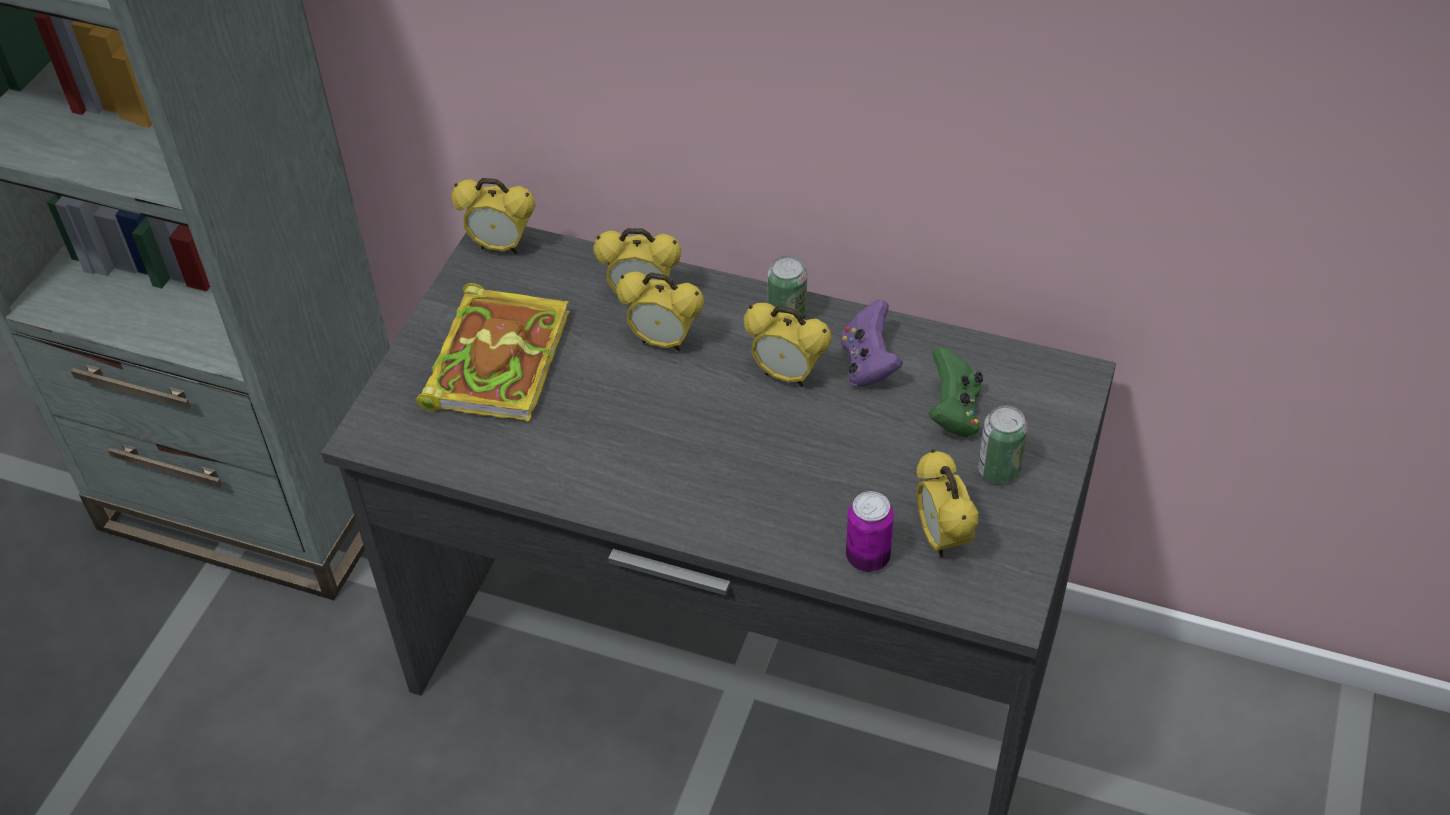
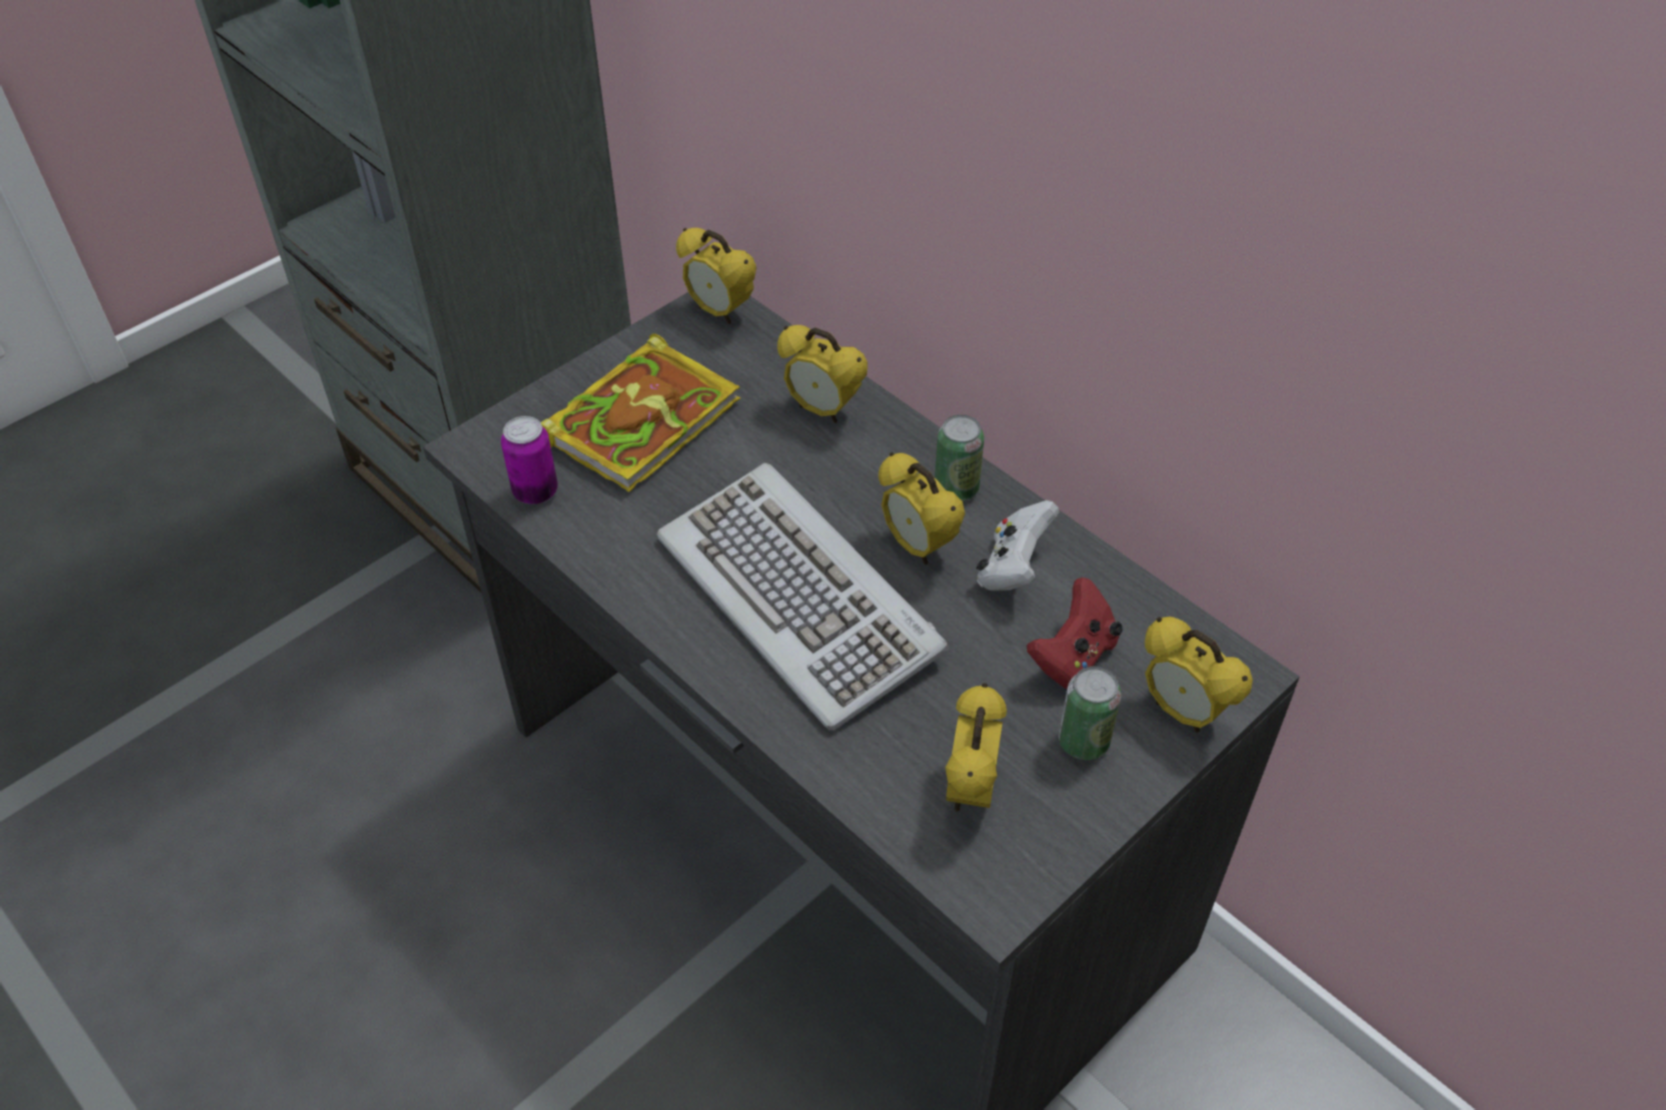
camera: 25 degrees right, 0 degrees up
(663, 342) = (814, 464): alarm clock -> alarm clock (1182, 712)
(723, 449) = (801, 598): none -> keyboard
(867, 557) = (876, 776): can -> can (535, 491)
(868, 364) = (1013, 568): purple game controller -> white game controller
(953, 413) = (1073, 658): green game controller -> red game controller

